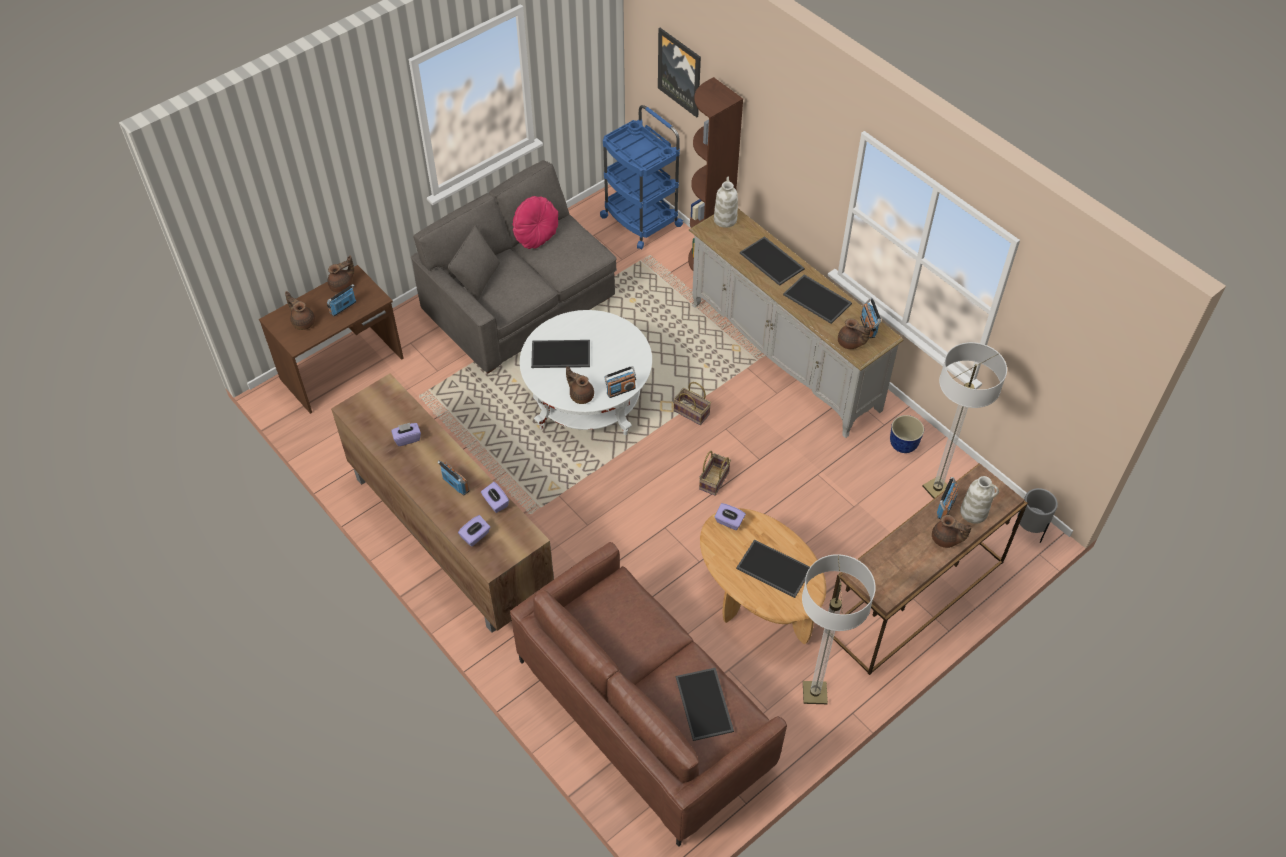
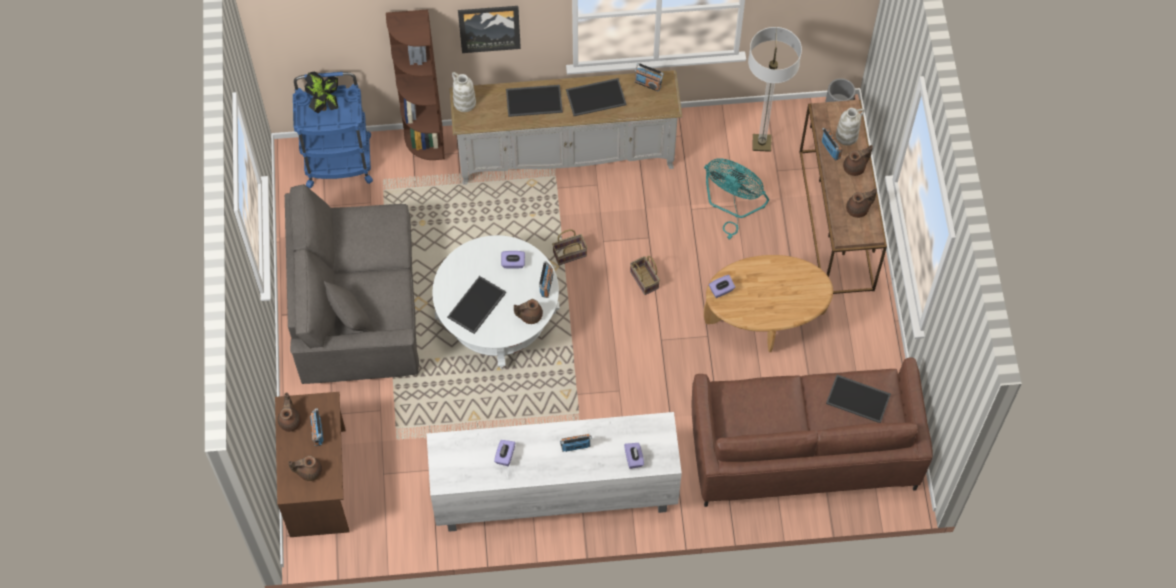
camera: 55 degrees left, 10 degrees up
(449, 533) = (554, 492): brown tv stand -> white tv stand
(495, 503) = (613, 428): purple tissue box -> purple tissue box (513, 263)
(536, 239) = (340, 248): pink pillow -> none
(644, 144) = (325, 103): none -> potted plant
(680, 72) = (335, 29): picture -> picture (489, 28)
(773, 569) = (780, 289): tray -> none
(814, 693) = (864, 333): floor lamp -> none
(850, 343) = (654, 105): brown teapot -> brown teapot (858, 209)
(850, 502) = (731, 205): none -> turquoise fan
(903, 445) = (709, 137): planter -> none

